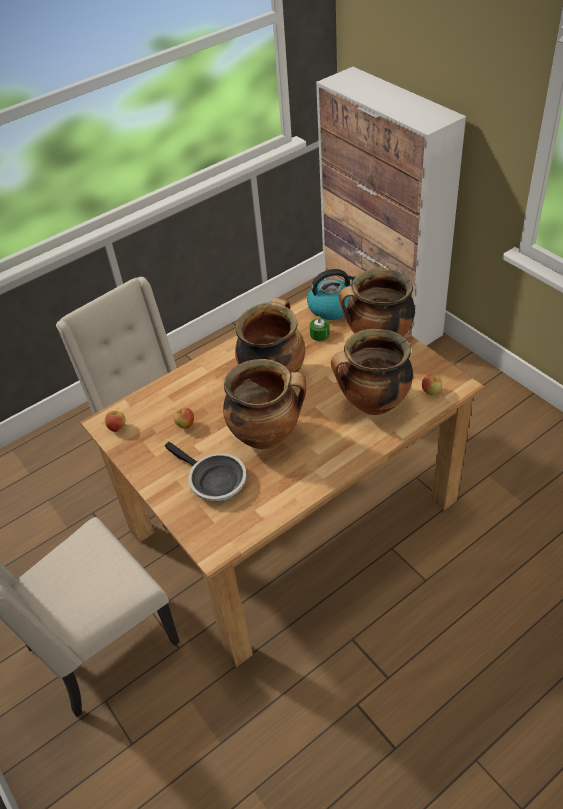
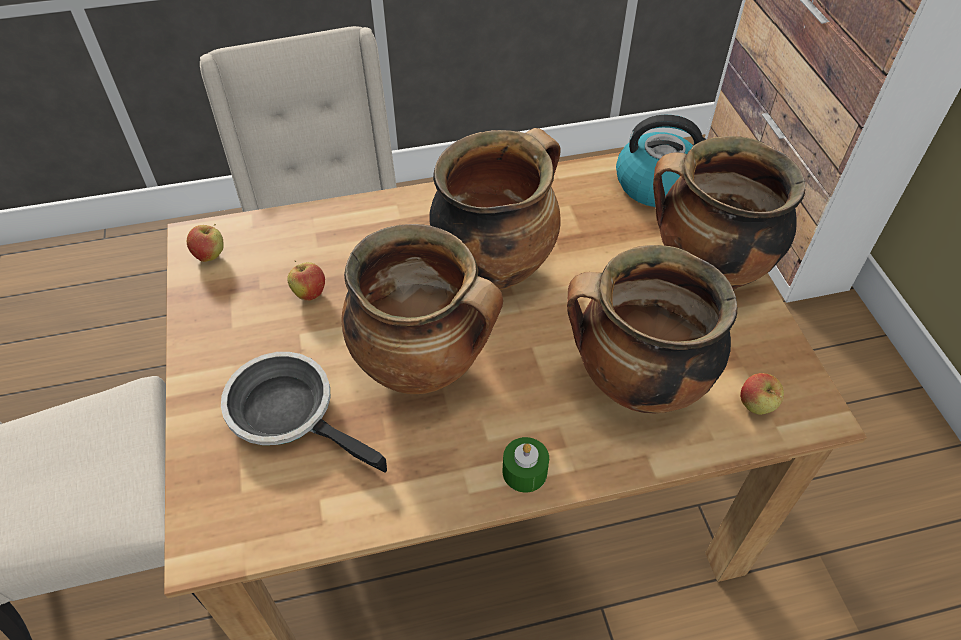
camera: 20 degrees right, 5 degrees up
(214, 481) = (289, 412): frying pan -> frying pan turned 150 degrees clockwise
(319, 334) = (612, 222): green candle -> green candle (524, 471)

